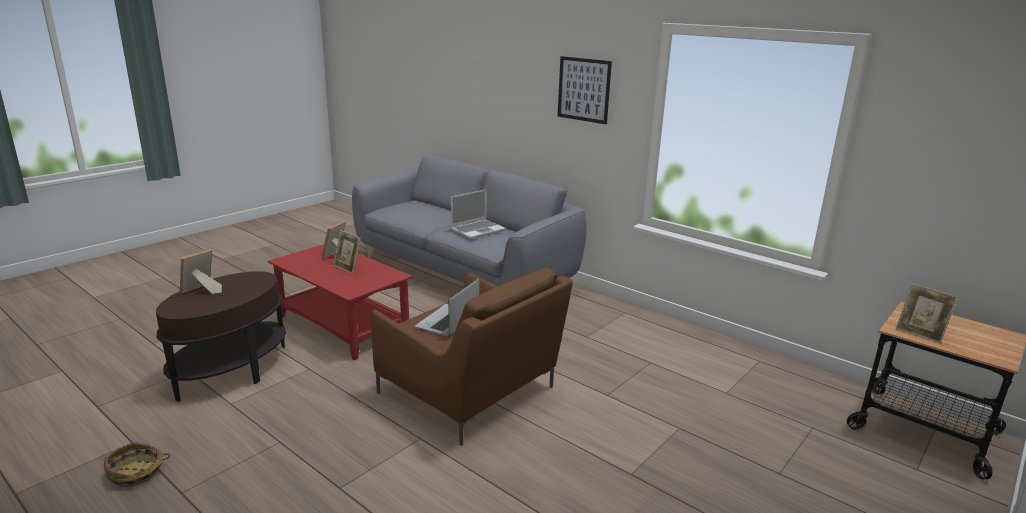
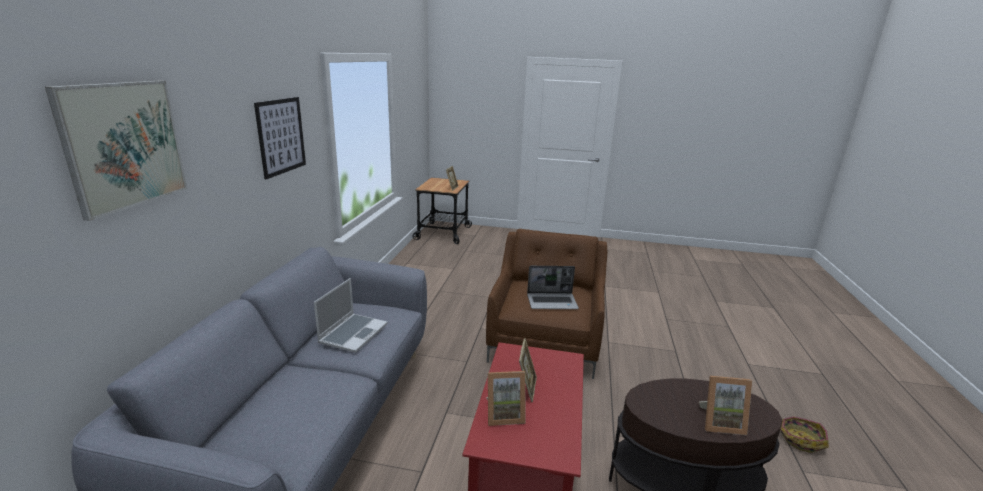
camera: 120 degrees left, 0 degrees up
(477, 60) = (124, 145): none -> picture
(478, 230) = (353, 333): laptop -> laptop turned 90 degrees clockwise

